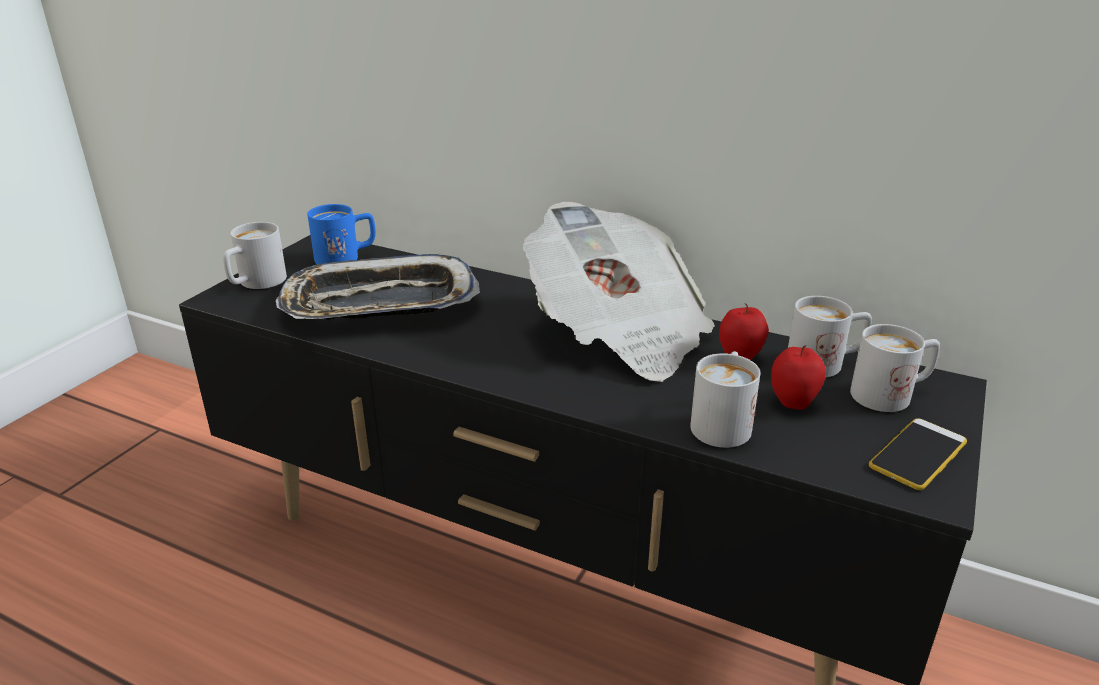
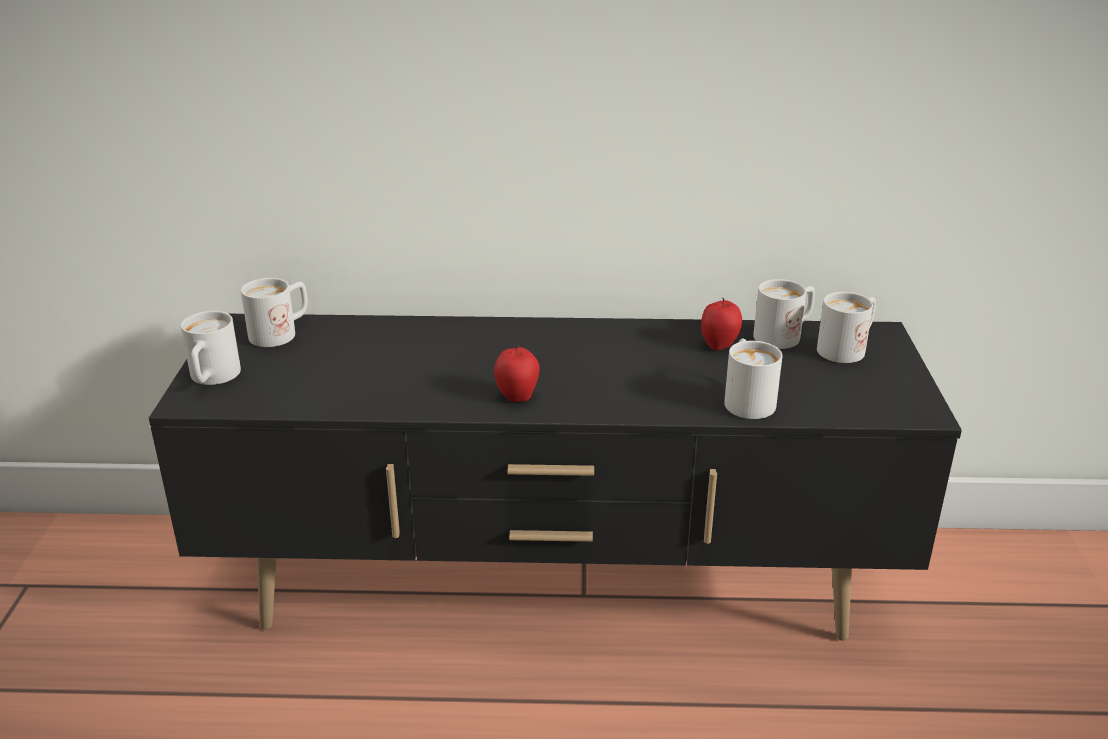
camera: 25 degrees left, 0 degrees up
(346, 257) = (281, 332): blue mug -> white mug
(379, 303) = (363, 370): tray -> none
(618, 333) = (606, 348): newspaper -> none
(793, 402) = (785, 371): apple -> apple (517, 397)
(917, 454) = (894, 388): phone -> none

